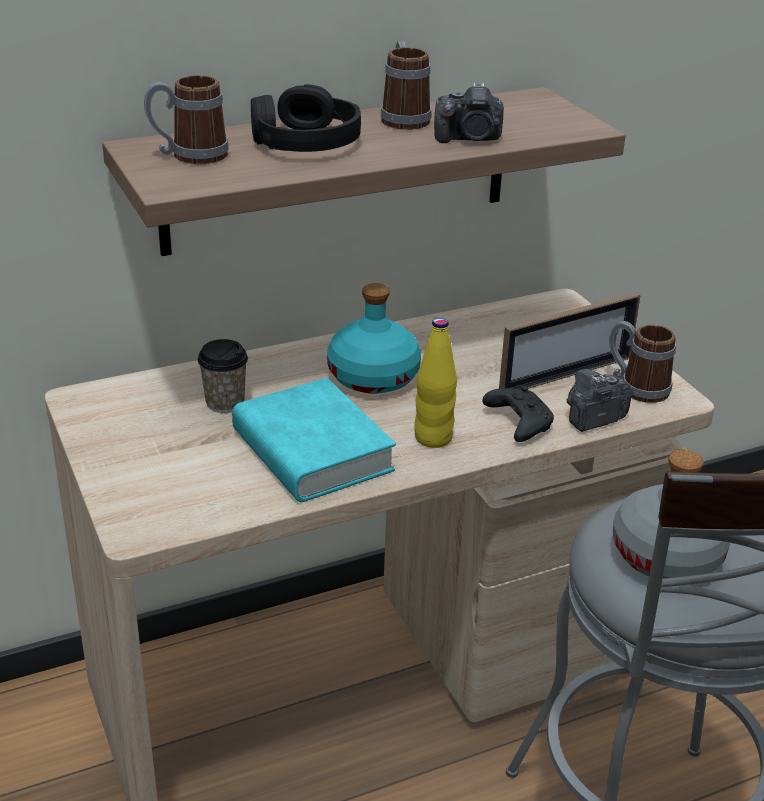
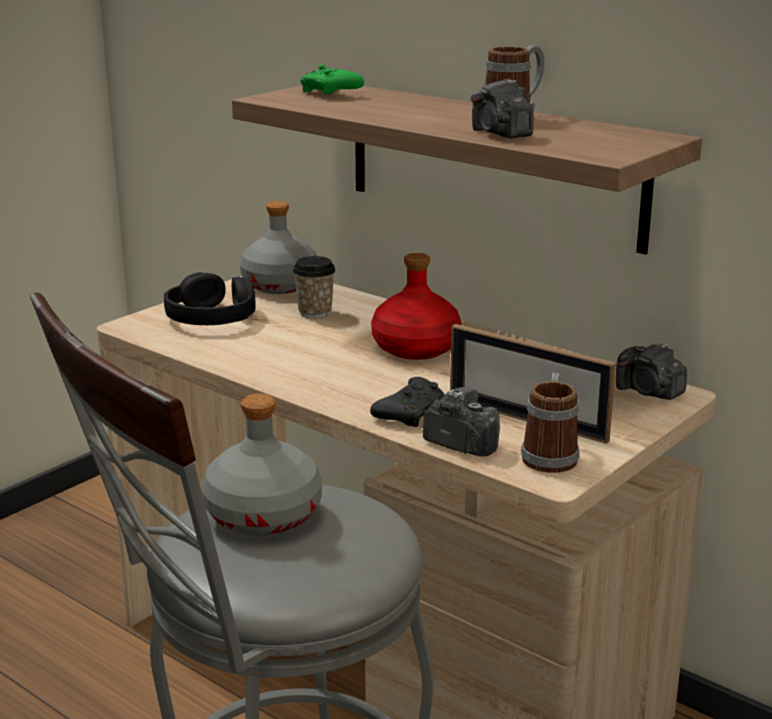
camera: 65 degrees right, 10 degrees down
(118, 402) = (279, 285): none -> grey bottle
(189, 155) = (330, 93): mug -> green game controller
(304, 142) = (405, 106): black headphones -> black headphones (212, 318)
(312, 451) = (279, 351): turquoise book -> none
(374, 377) = (416, 348): turquoise bottle -> red bottle
(433, 438) = (346, 386): yellow bottle -> none
(550, 310) = (649, 392): none -> camera

